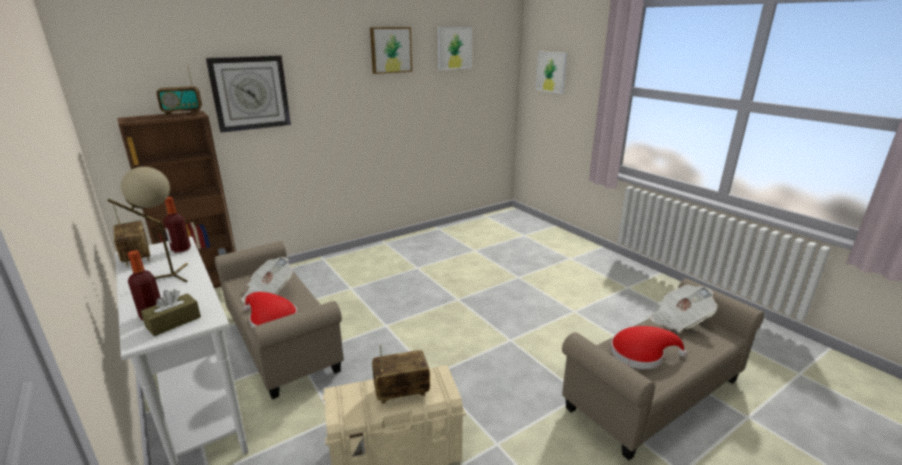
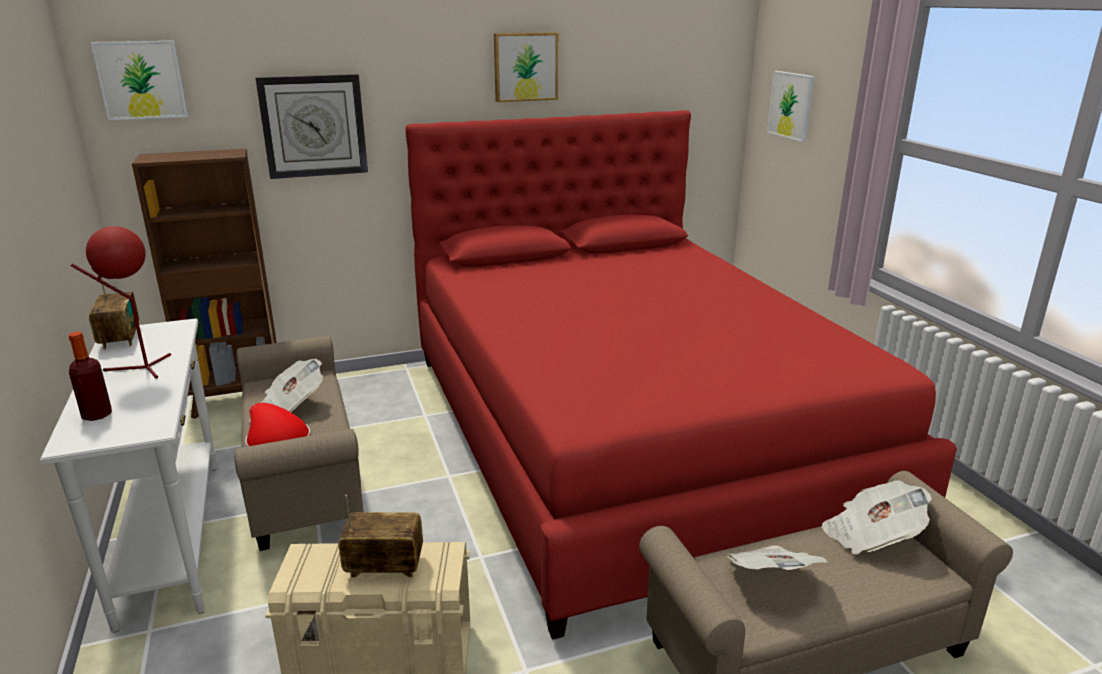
camera: 15 degrees right, 0 degrees up
(168, 276) = (141, 368): beige table lamp -> red table lamp
(173, 322) = (115, 427): brown tissue box -> none
(181, 249) = (174, 334): bottle -> none
(183, 114) = (218, 152): radio -> none
(454, 48) = (631, 64): picture -> picture (141, 80)
(488, 282) = (628, 434): none -> red bed
(641, 354) = (772, 578): red hat -> newspaper

